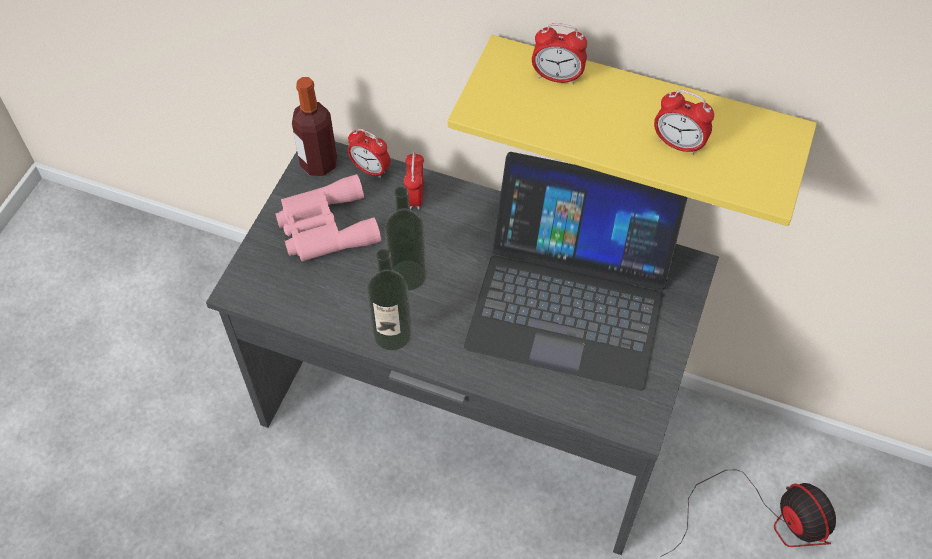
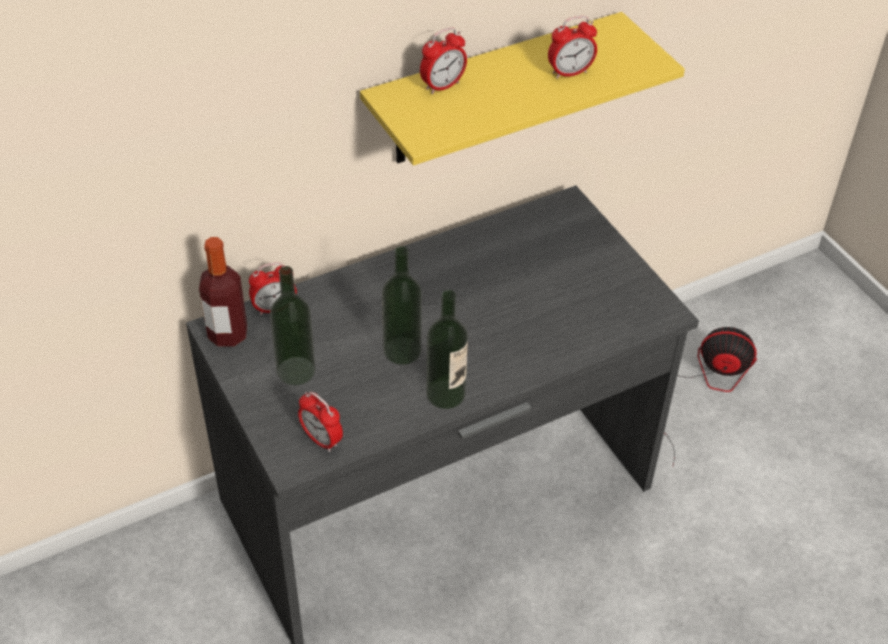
camera: 50 degrees left, 10 degrees down
(324, 227) = (296, 370): pink binoculars -> bottle
(415, 197) = (335, 300): alarm clock -> alarm clock (321, 440)
(570, 298) = (526, 277): laptop -> none

